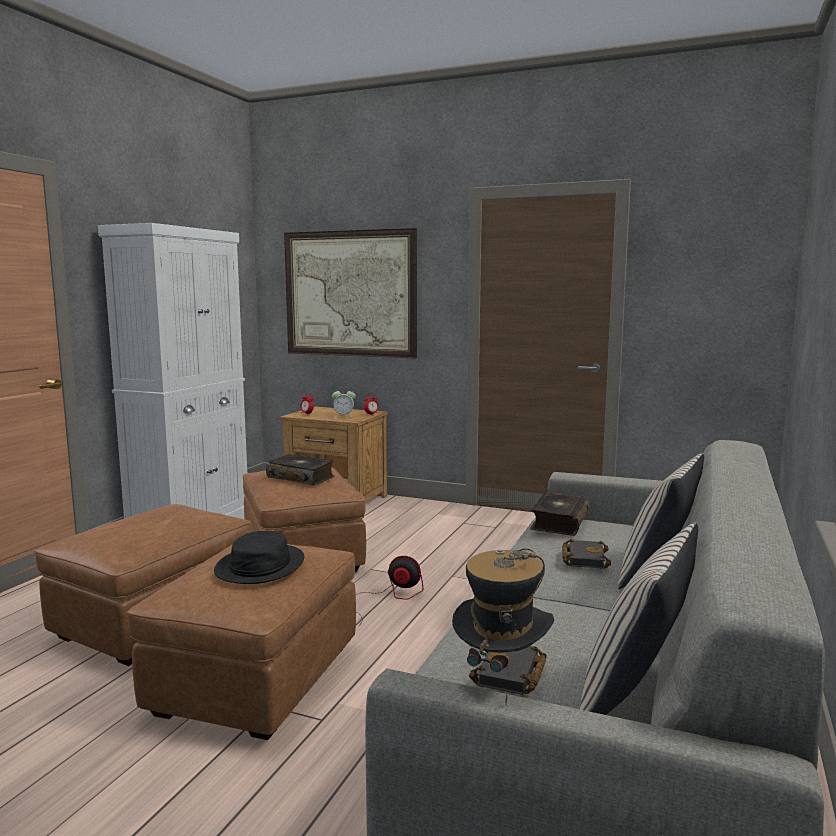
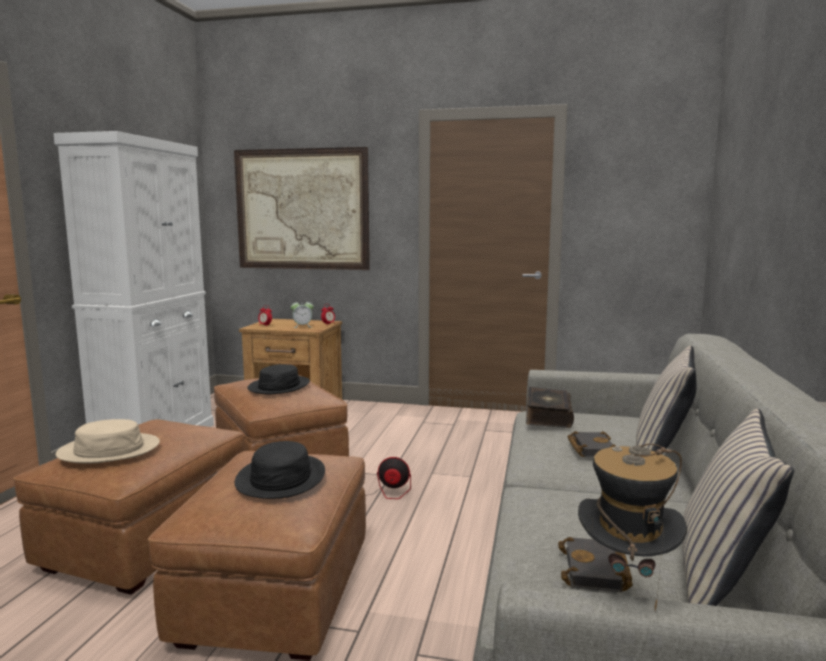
camera: 10 degrees left, 0 degrees up
(119, 530) = (109, 450): none -> beige hat
(301, 477) = (279, 386): book -> black hat

